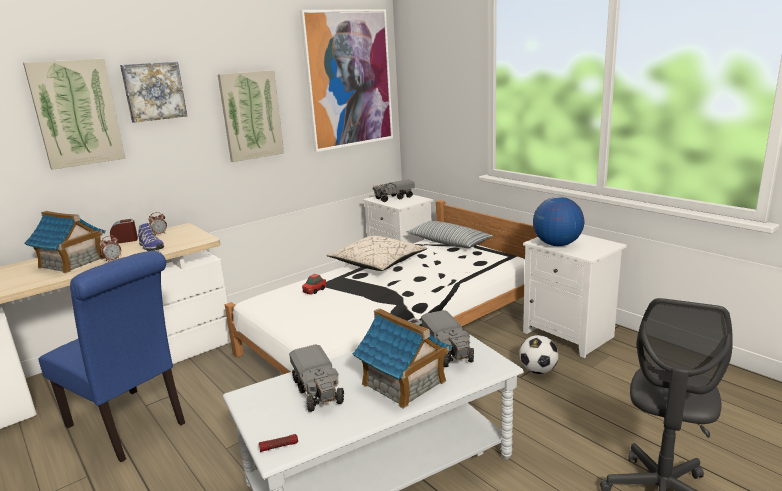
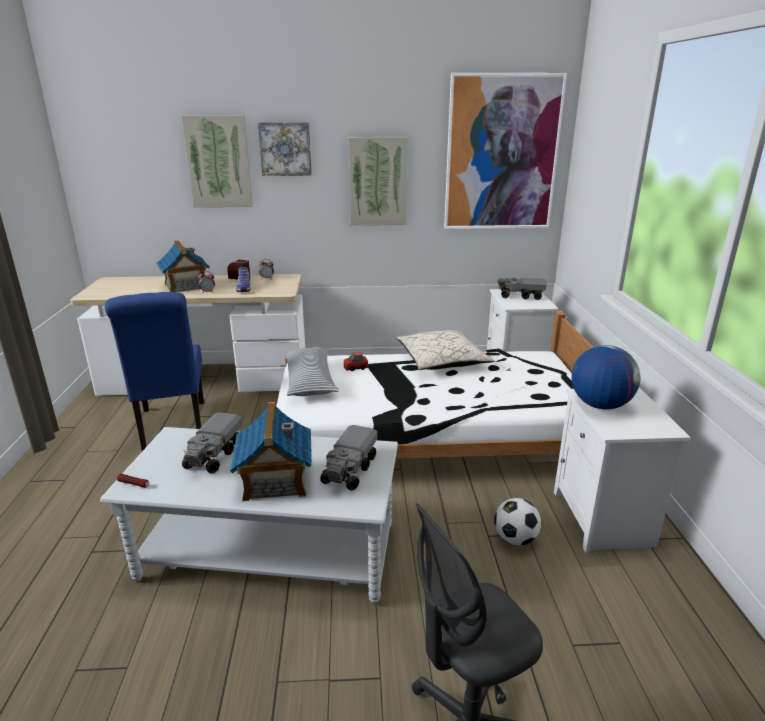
camera: 35 degrees right, 5 degrees up
(448, 242) = (542, 362): pillow -> pillow (310, 380)

